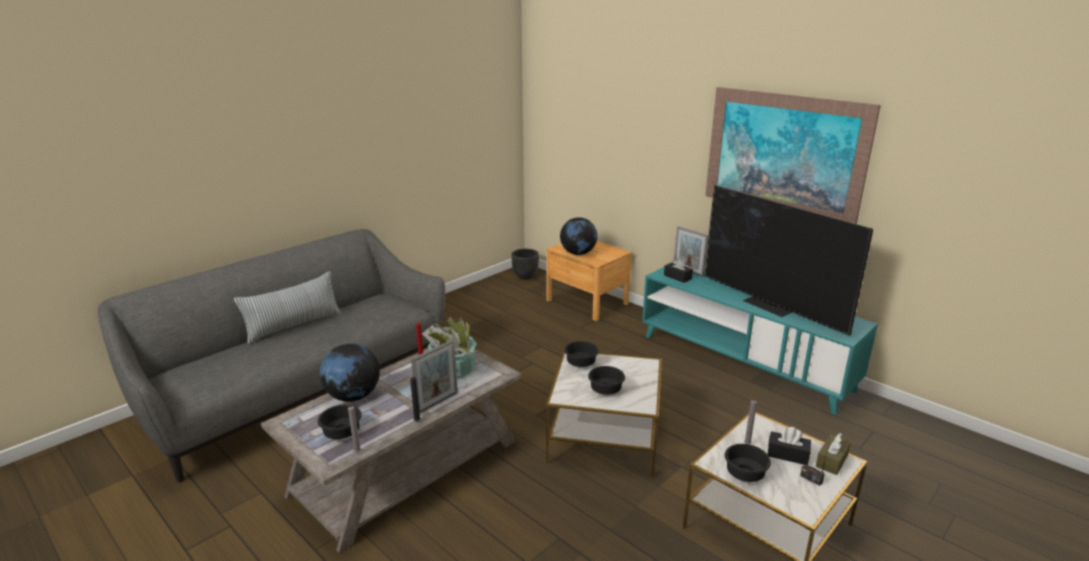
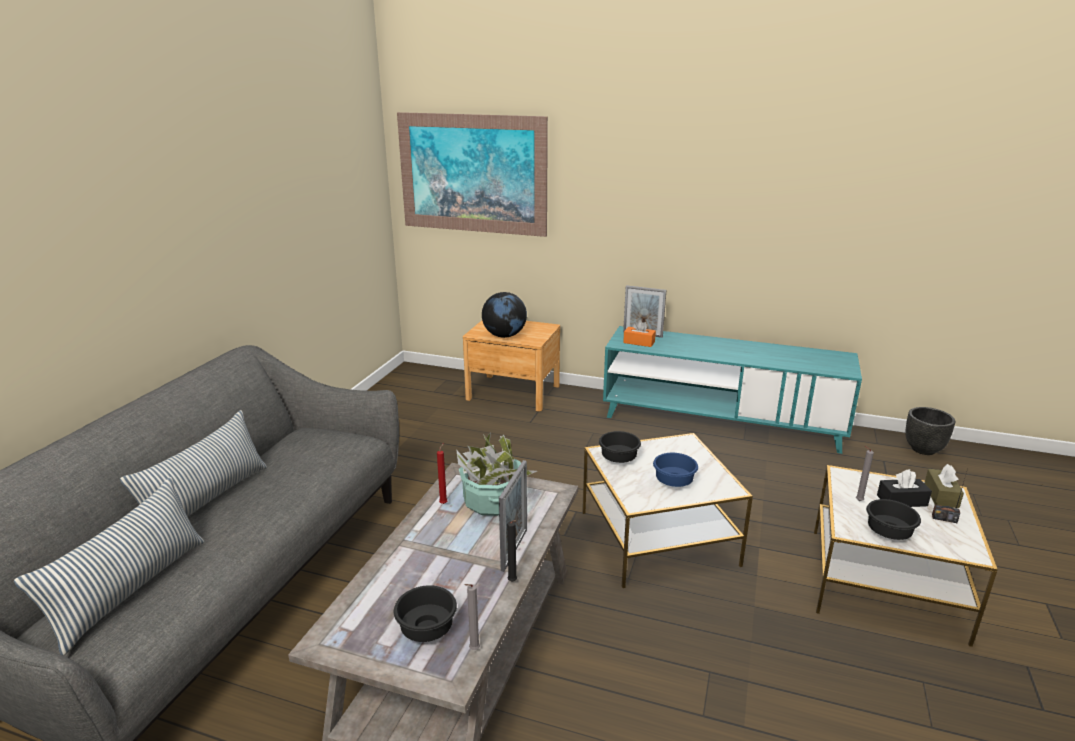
camera: 25 degrees left, 0 degrees up
(217, 366) = (131, 590): none -> pillow
(353, 396) = (393, 574): globe -> none
(525, 276) = (418, 377): black planter -> black planter (923, 450)
(607, 390) = (675, 481): black bowl -> blue bowl
(677, 277) = (639, 342): black tissue box -> orange tissue box
(770, 305) = (753, 354): television -> none
(783, 155) = (745, 191): picture -> picture (472, 174)

